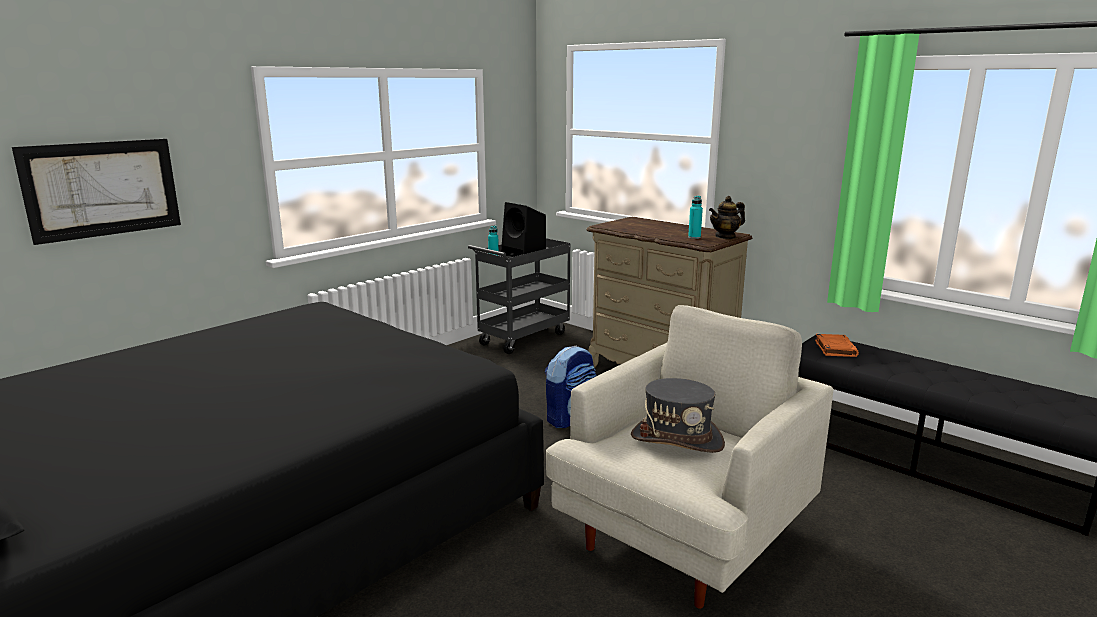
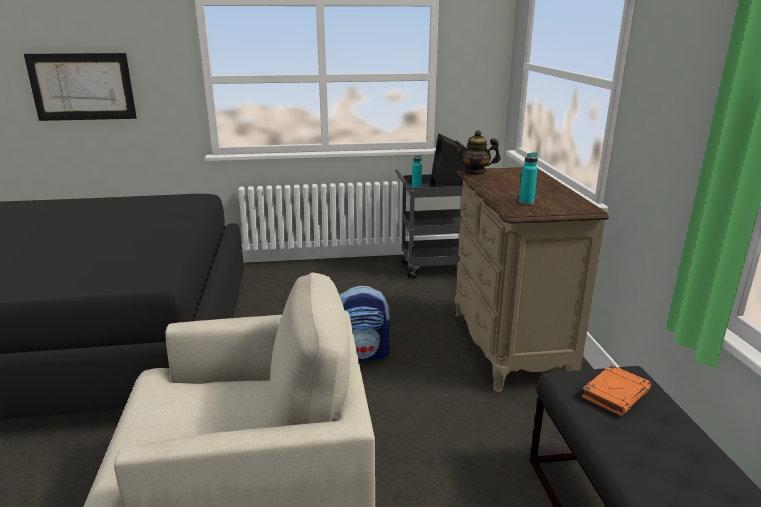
camera: 40 degrees right, 5 degrees up
(677, 439) = (218, 414): grey hat -> none
(725, 237) = (564, 209): teapot -> teapot (475, 172)

